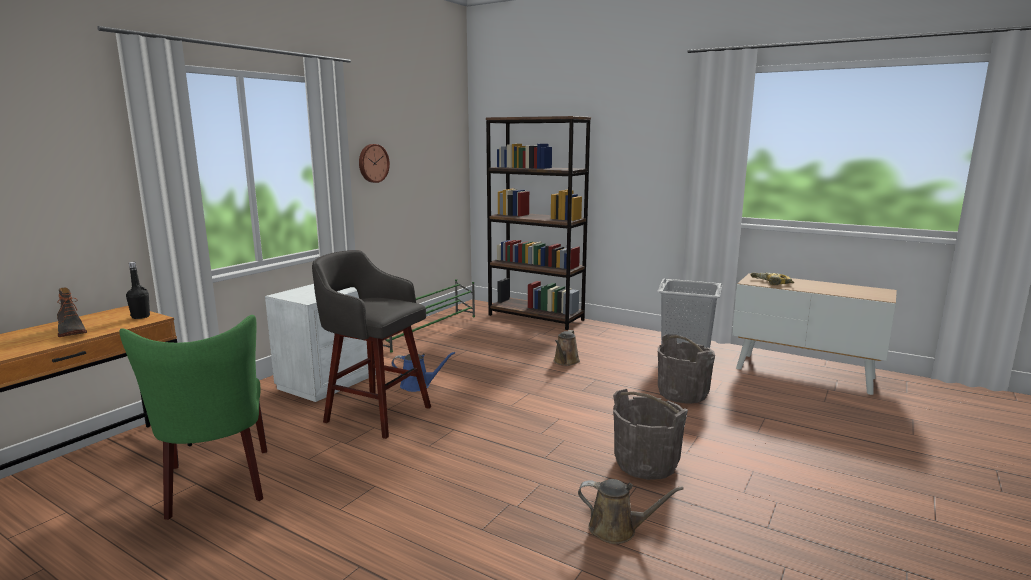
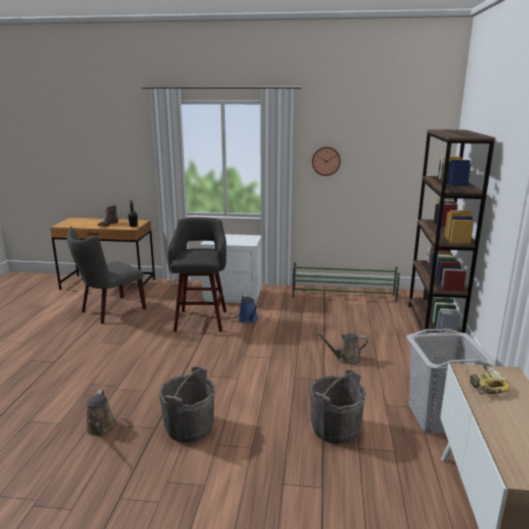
camera: 65 degrees right, 5 degrees up
(218, 486) = (109, 311): green chair -> grey chair

